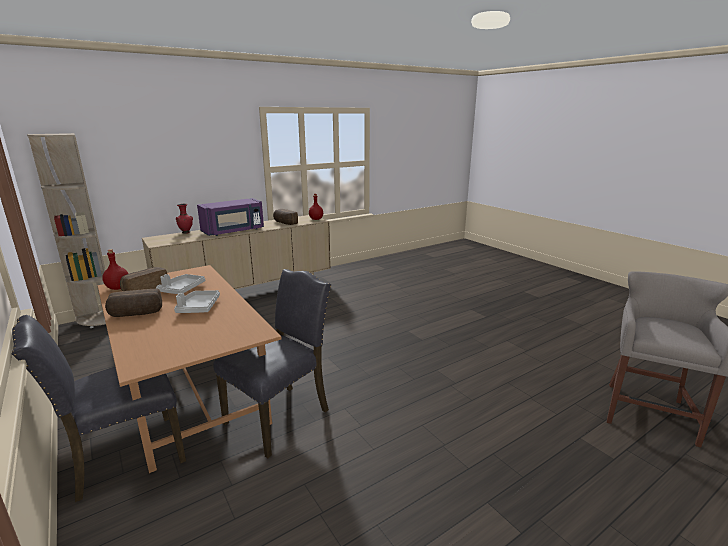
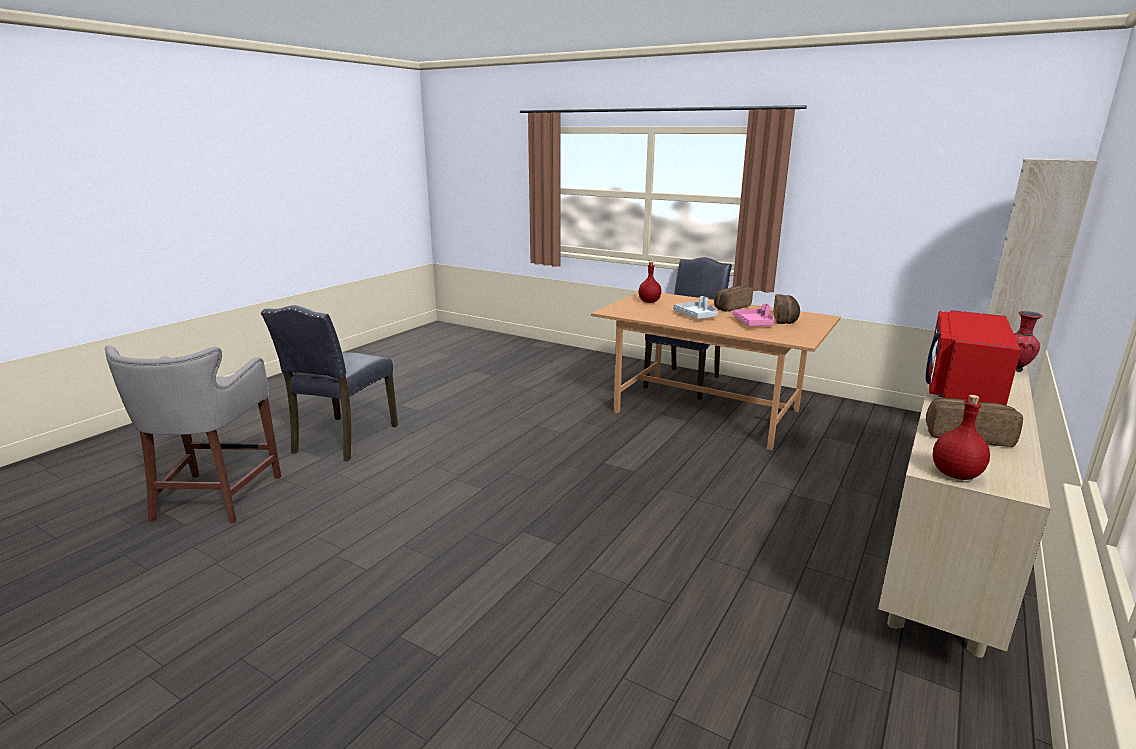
camera: 155 degrees right, 0 degrees up
(118, 288) = (812, 316): red bottle -> red bottle (649, 302)
(182, 289) = (754, 323): grey tray -> pink tray
(234, 231) = (961, 387): purple microwave -> red microwave
(280, 416) = (613, 417): grey chair -> grey chair (342, 439)

